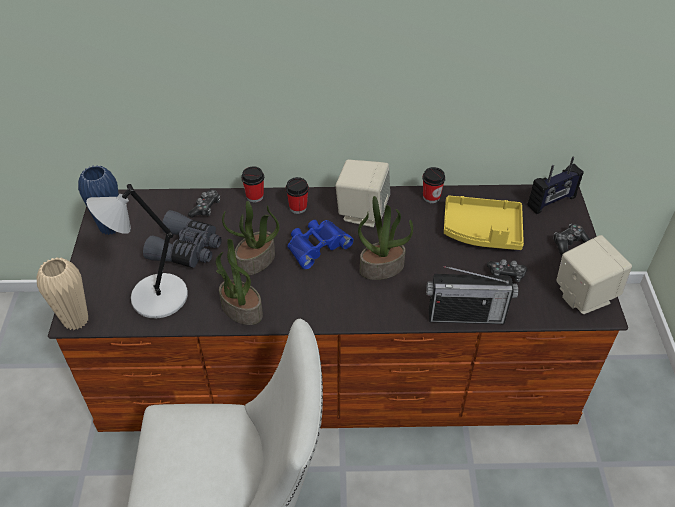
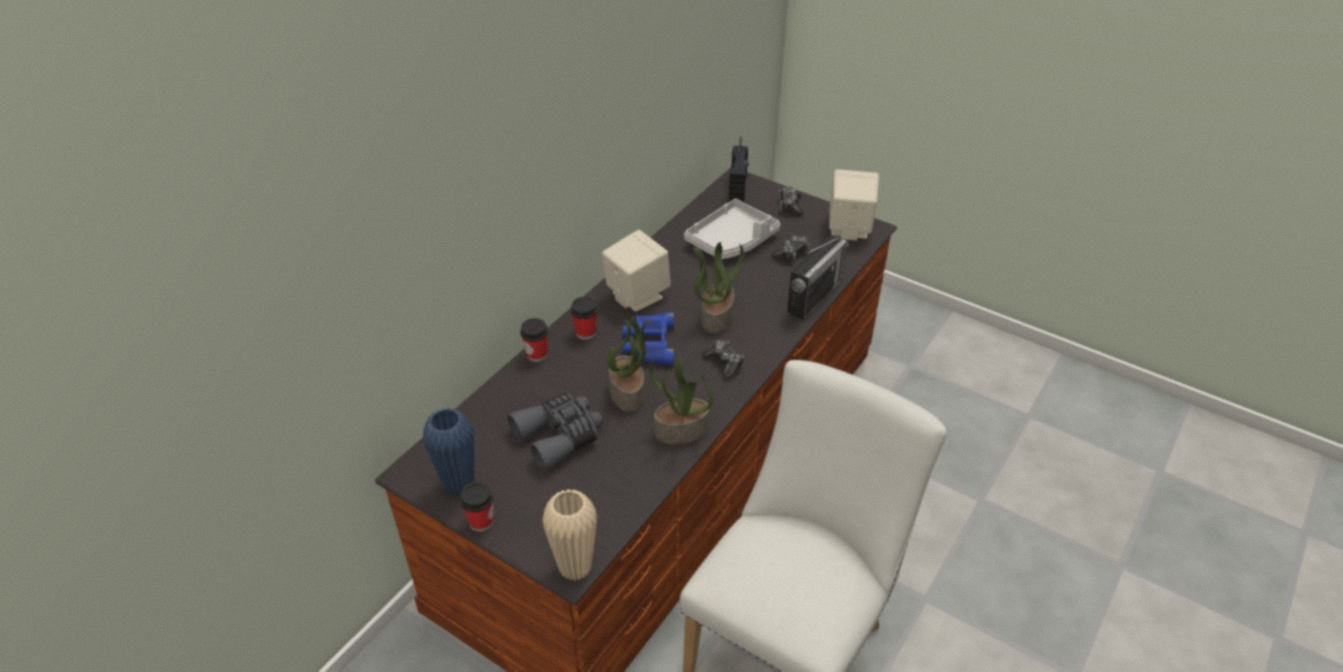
camera: 55 degrees left, 5 degrees down
(156, 298) = (605, 488): grey table lamp -> none
(206, 208) = (514, 397): game controller -> game controller (724, 363)
(431, 197) = (663, 247): cup -> cup (481, 521)
(482, 231) = (732, 240): yellow tray -> grey tray

